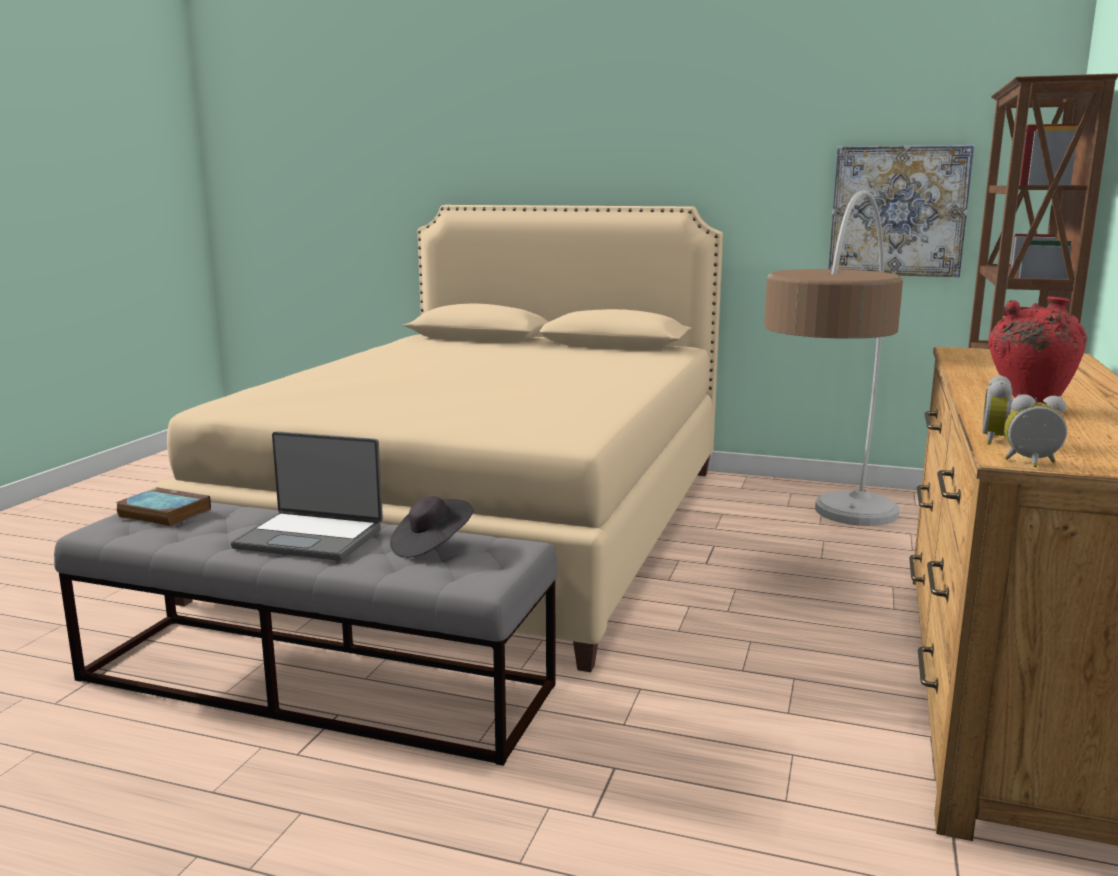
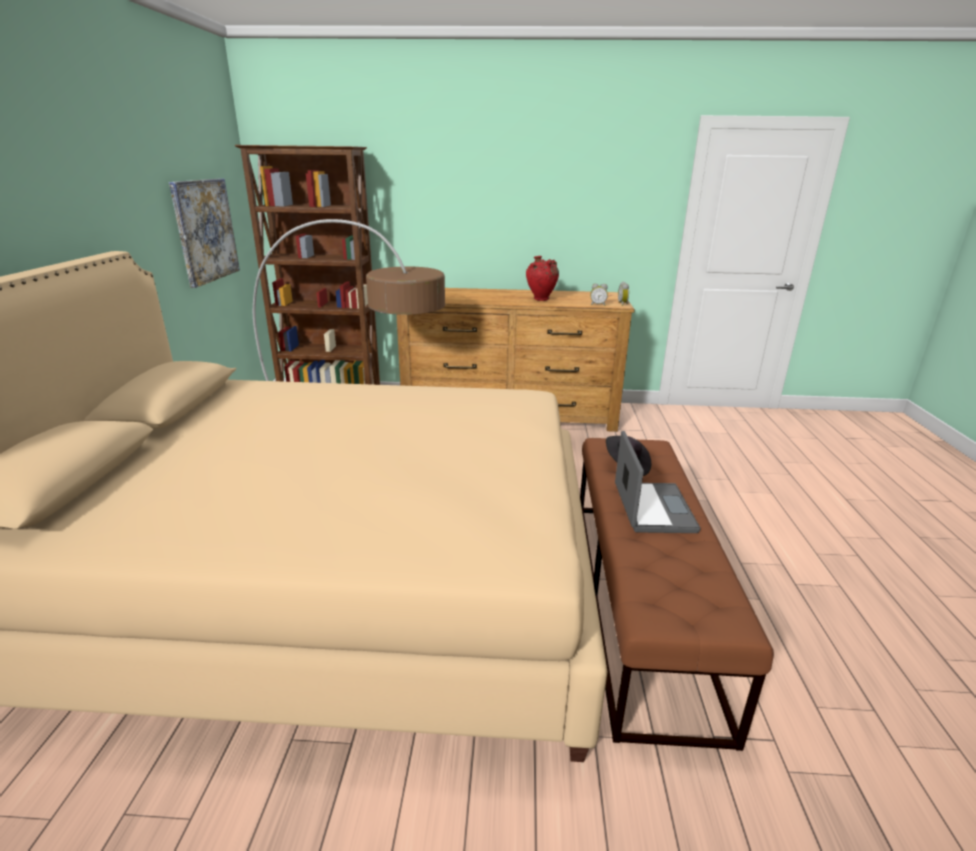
camera: 105 degrees left, 10 degrees up
(162, 513) = (674, 601): book -> none
(315, 682) = (639, 600): grey bench -> brown bench

